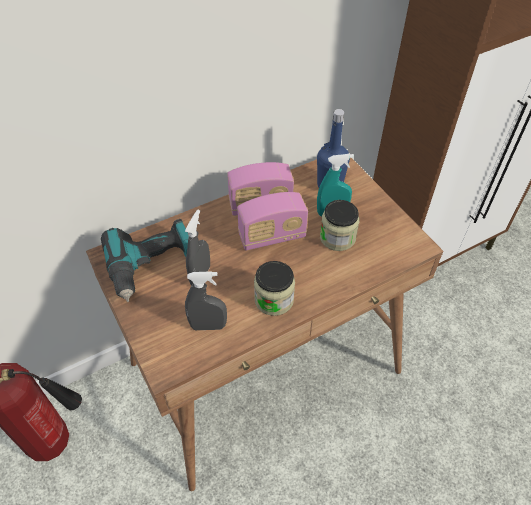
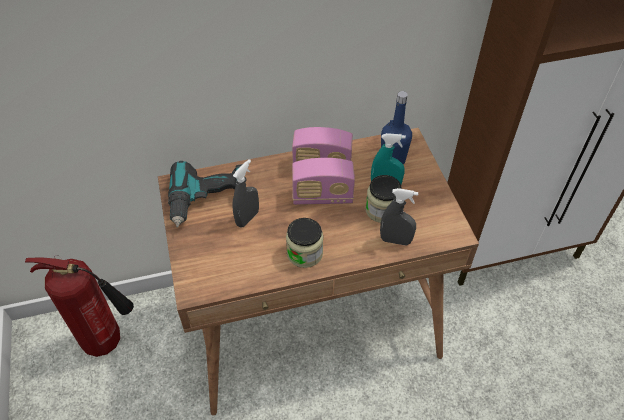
camera: 15 degrees right, 0 degrees up
(208, 326) = (240, 263): grey spray bottle -> grey spray bottle (395, 240)

